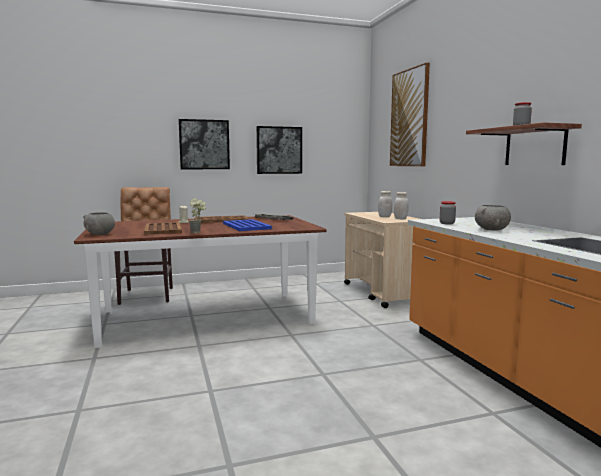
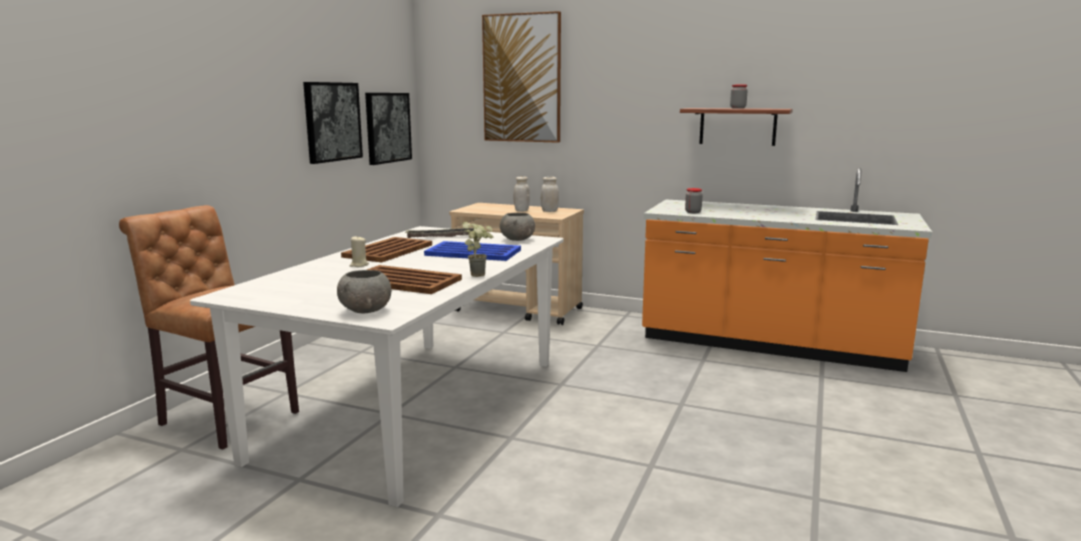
camera: 50 degrees left, 5 degrees up
(204, 144) = (238, 117): picture -> picture (387, 127)
(206, 316) = (415, 406): brown dining table -> white dining table
(491, 229) = (749, 213): grey bowl -> grey bowl (517, 239)

